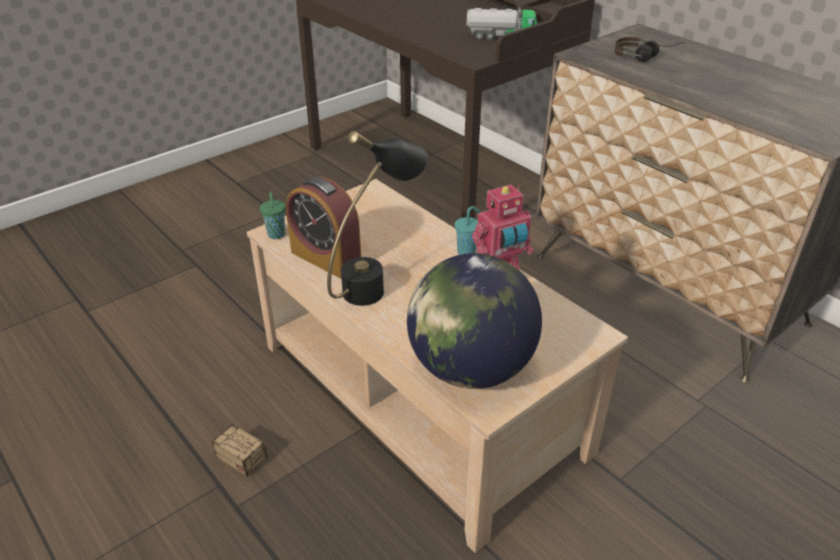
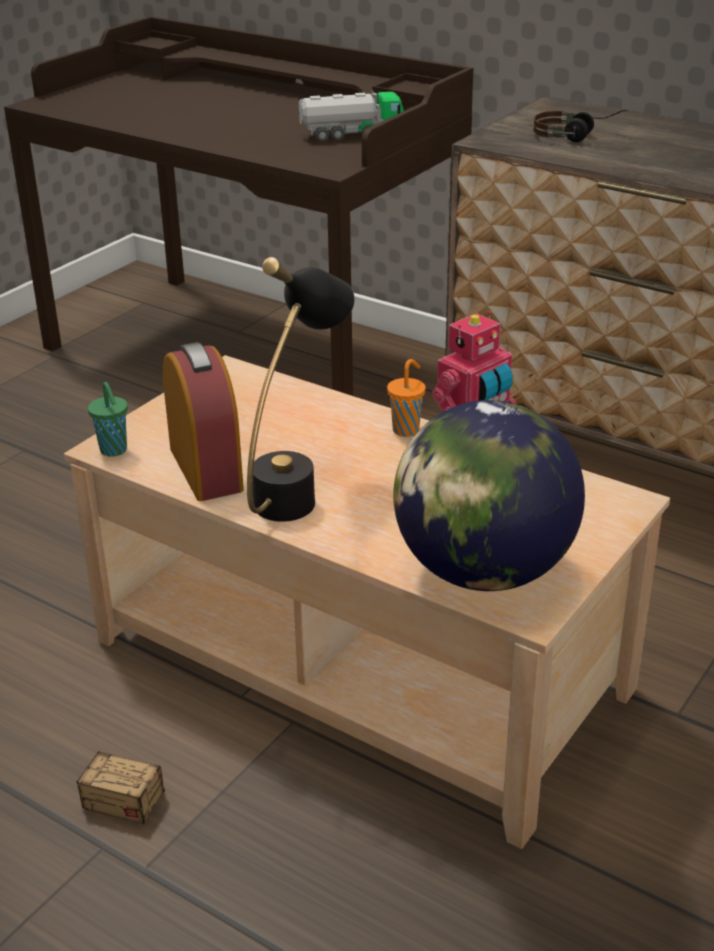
camera: 15 degrees left, 5 degrees down
(326, 258) = (206, 469): alarm clock -> alarm clock turned 135 degrees counterclockwise
(467, 252) = (407, 430): turquoise cup -> orange cup

